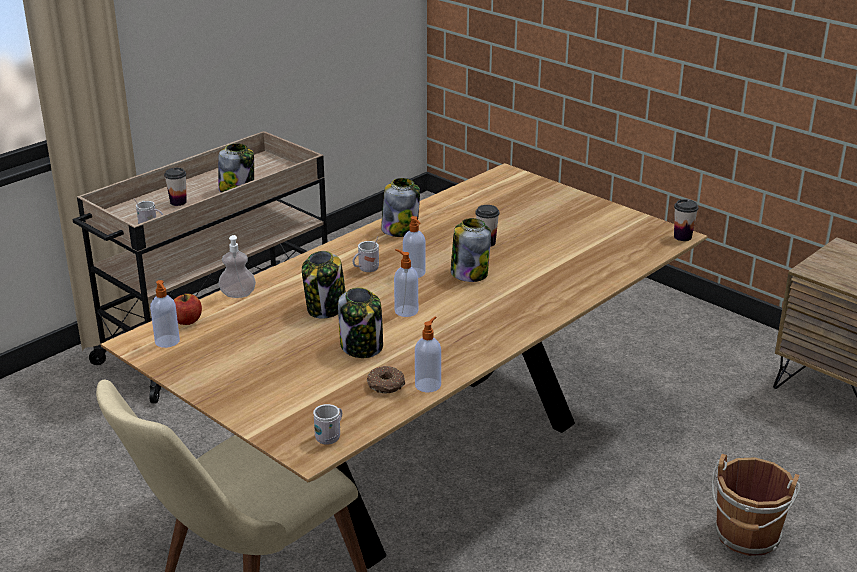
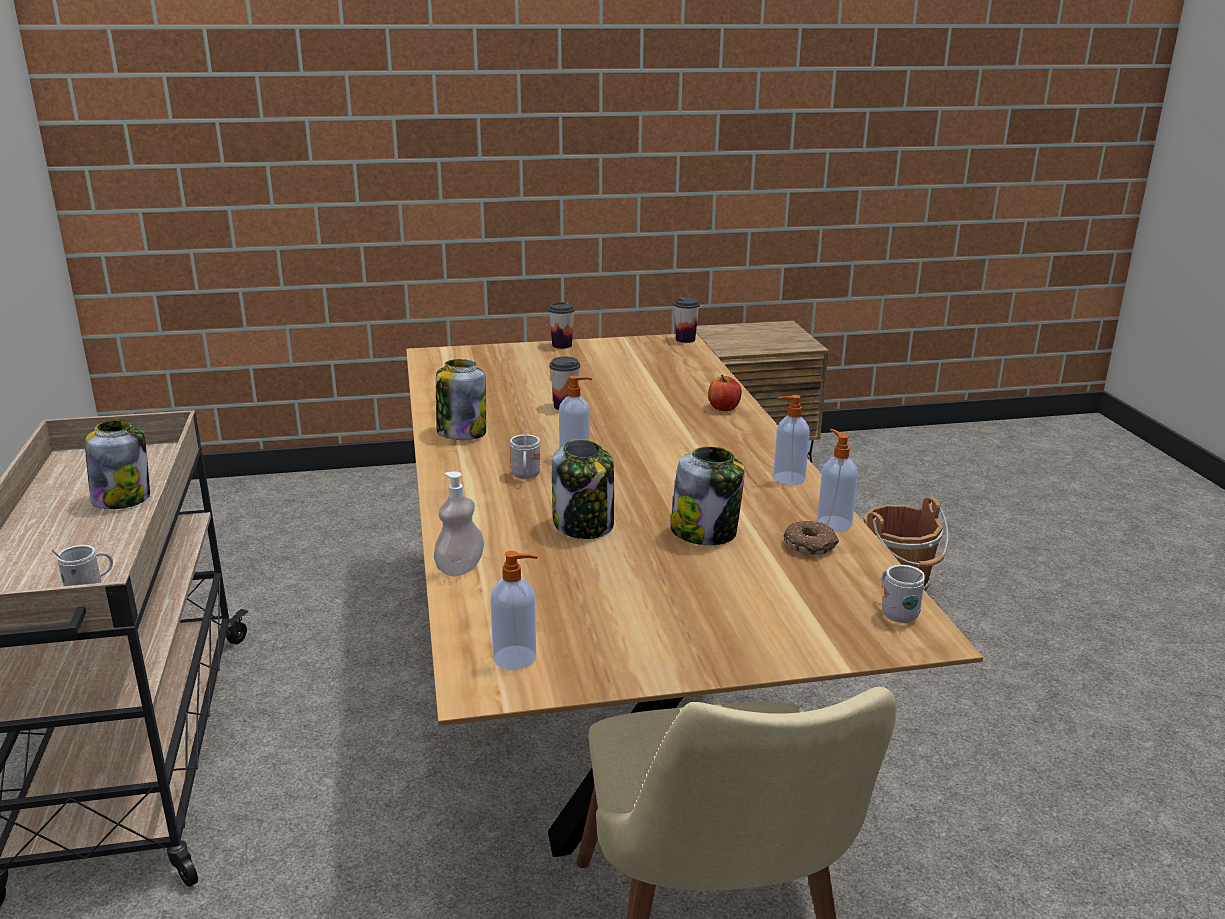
camera: 55 degrees left, 5 degrees down
(178, 202) = (62, 547): cup -> cup (562, 345)
(187, 321) = (477, 625): apple -> apple (724, 408)
(405, 311) = (654, 486): soap dispenser -> soap dispenser (787, 478)
(469, 273) = (619, 433): jar -> none

